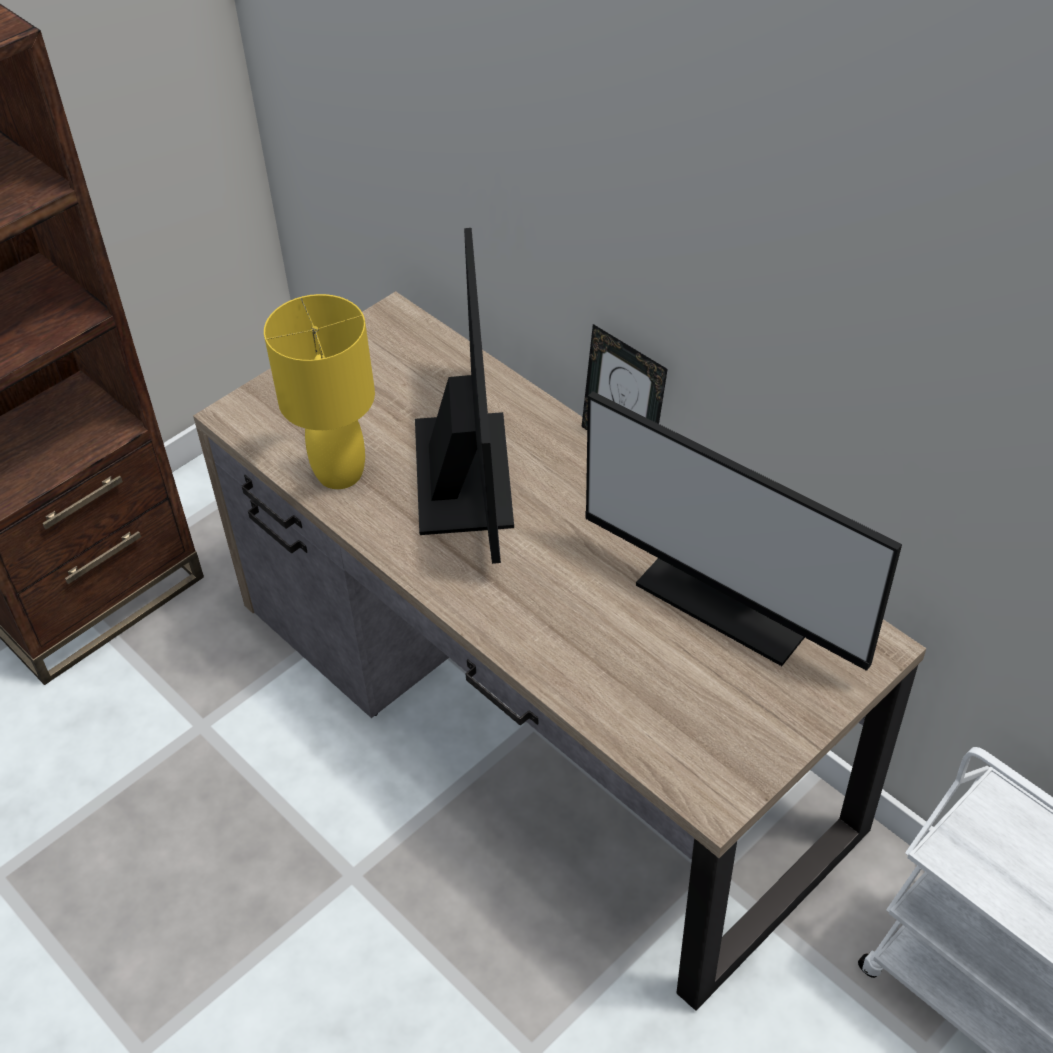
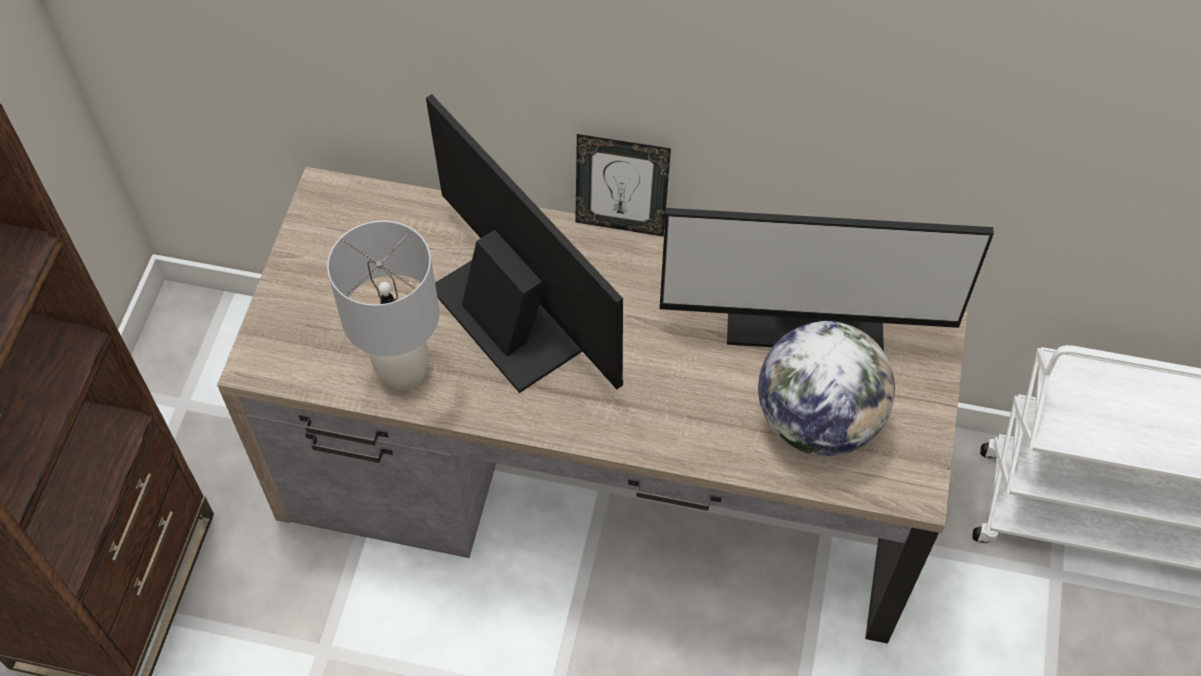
camera: 35 degrees left, 10 degrees up
(339, 473) = (402, 371): yellow table lamp -> grey table lamp
(669, 690) = (817, 420): none -> globe

